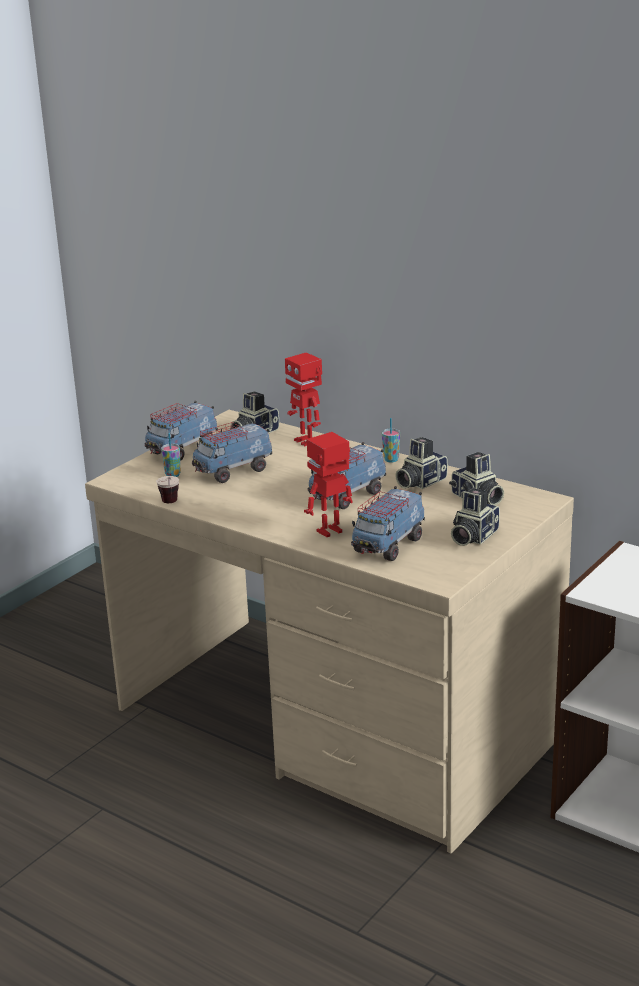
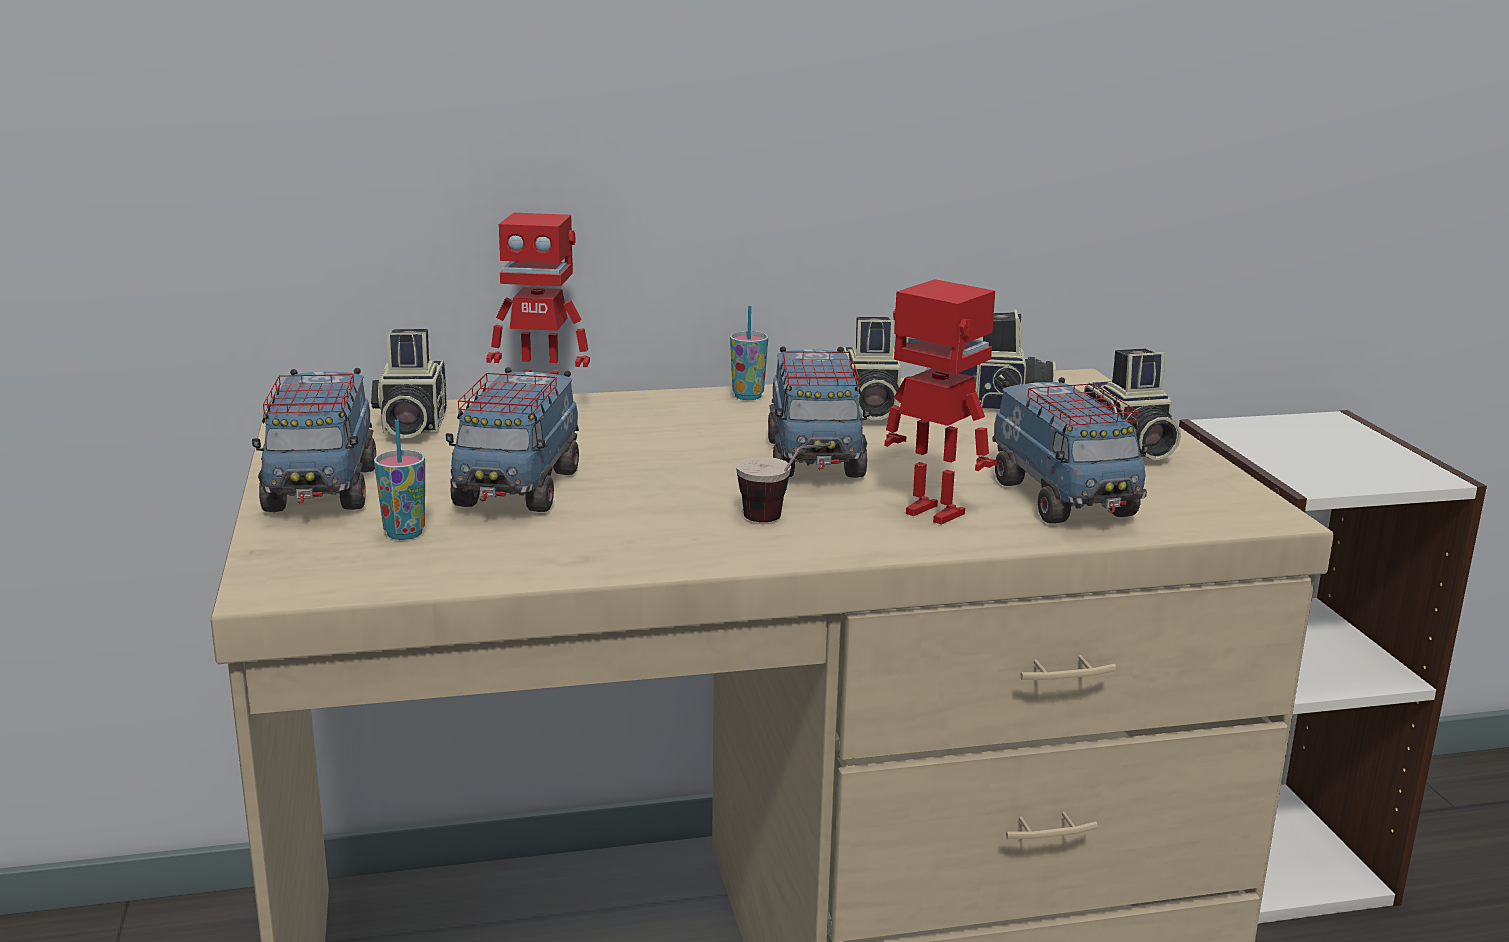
camera: 50 degrees left, 5 degrees down
(170, 504) = (528, 581): cup -> cup (782, 521)
(330, 532) = (932, 514): toy robot -> toy robot turned 120 degrees clockwise

